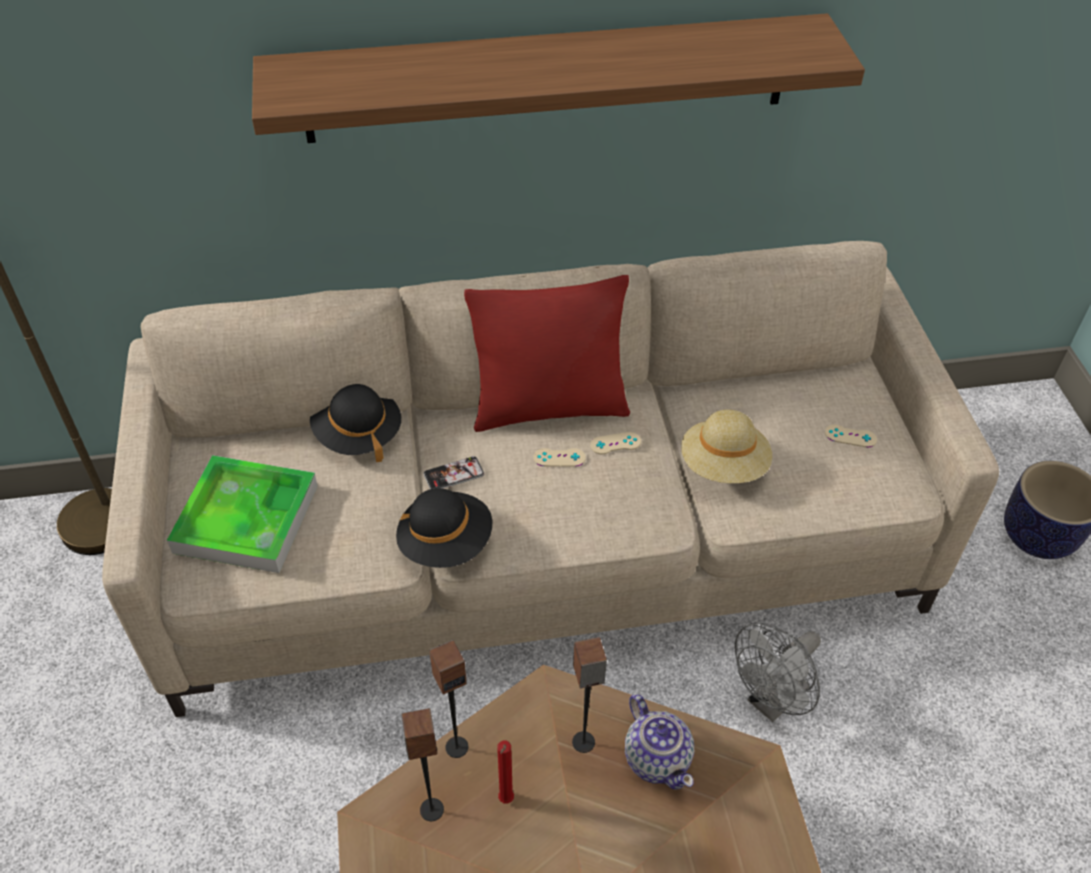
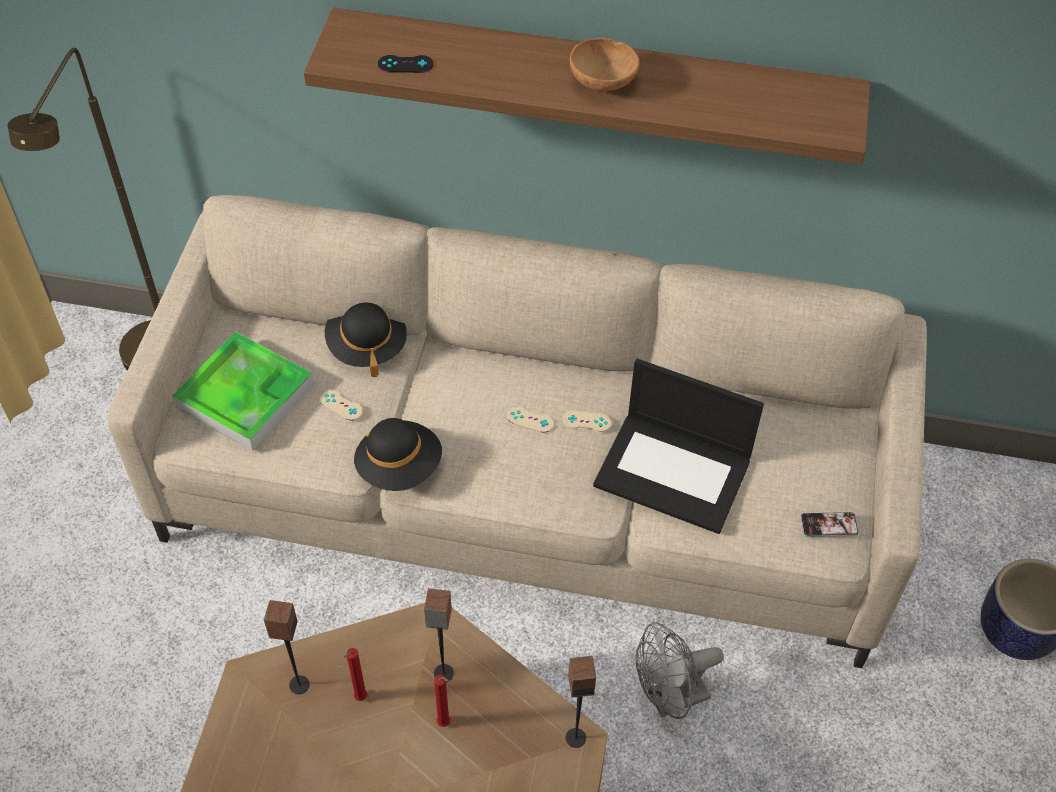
camera: 20 degrees right, 5 degrees up
(362, 89) = (405, 64): none -> black game controller
(453, 474) = (432, 407): phone -> phone (829, 525)
(456, 746) = (340, 641): speaker -> speaker (575, 737)
(549, 408) = (543, 370): red pillow -> none
(579, 63) = (604, 82): none -> brown bowl
(610, 795) = (445, 724): none -> red candle
(657, 758) = (498, 707): teapot -> none
(723, 466) = (675, 472): beige hat -> laptop
(850, 436) = (810, 480): beige game controller -> beige game controller (341, 405)

